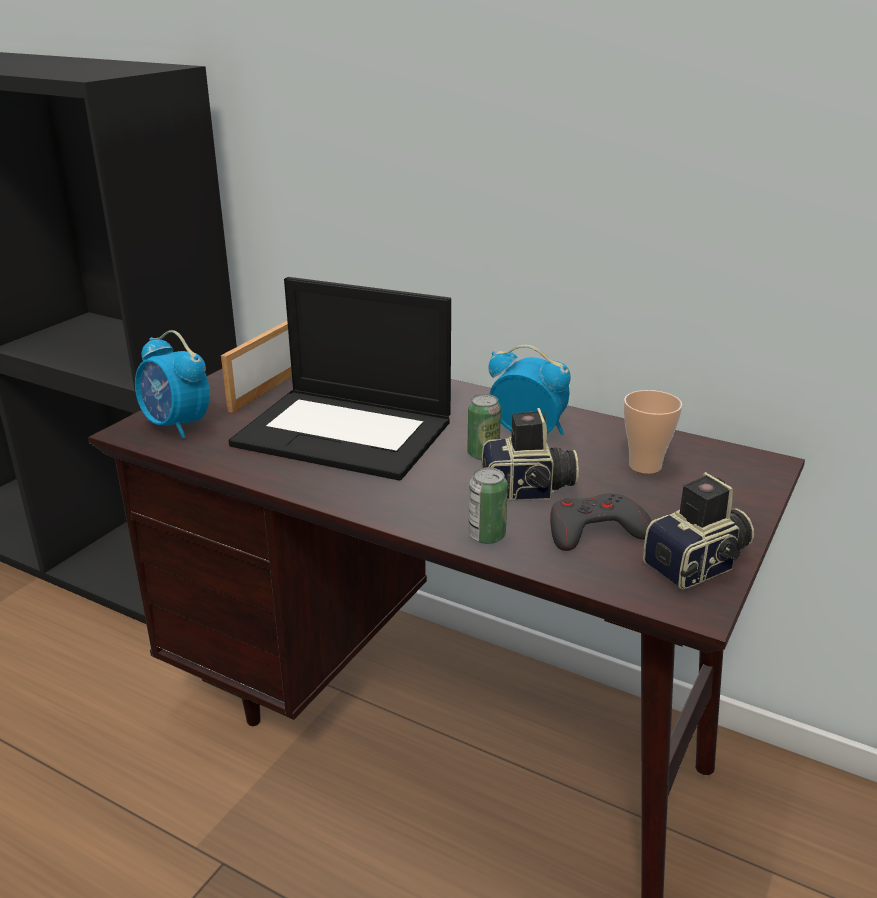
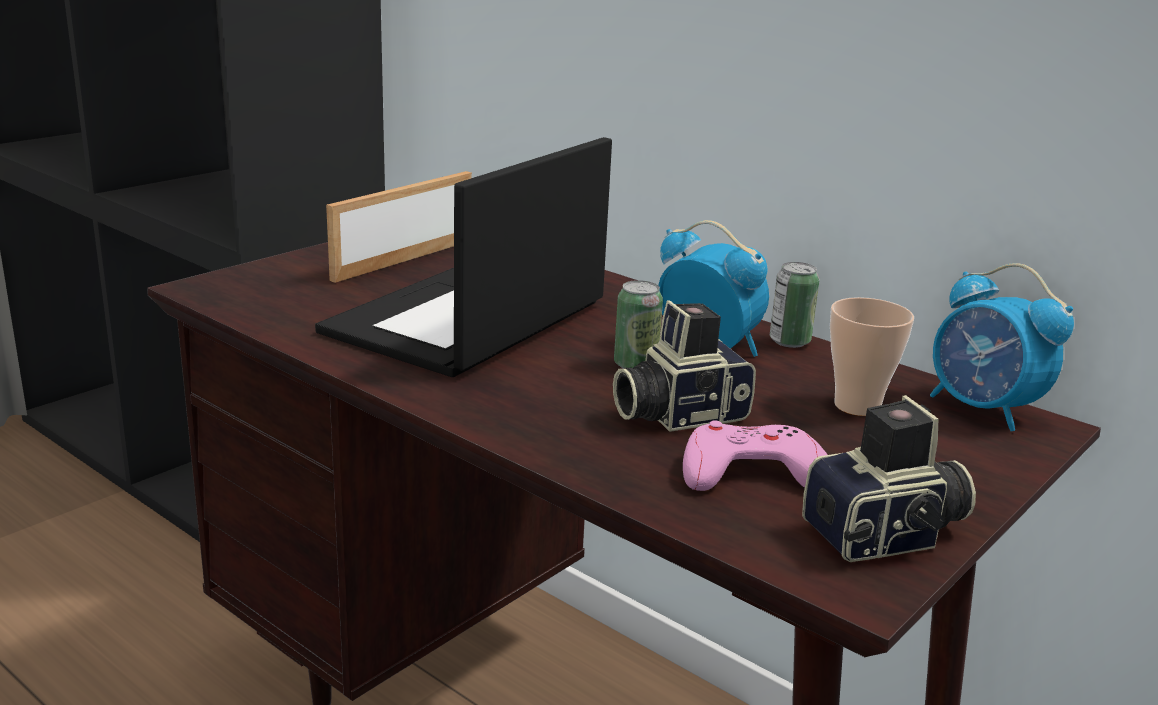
camera: 10 degrees right, 5 degrees down
(176, 425) = (259, 288): alarm clock -> alarm clock (983, 410)
(347, 432) = (467, 320): laptop -> laptop turned 90 degrees clockwise
(486, 536) = (594, 458): can -> can (789, 341)
(528, 491) = (678, 414): camera -> camera turned 150 degrees clockwise
(595, 530) = (751, 472): grey game controller -> pink game controller

